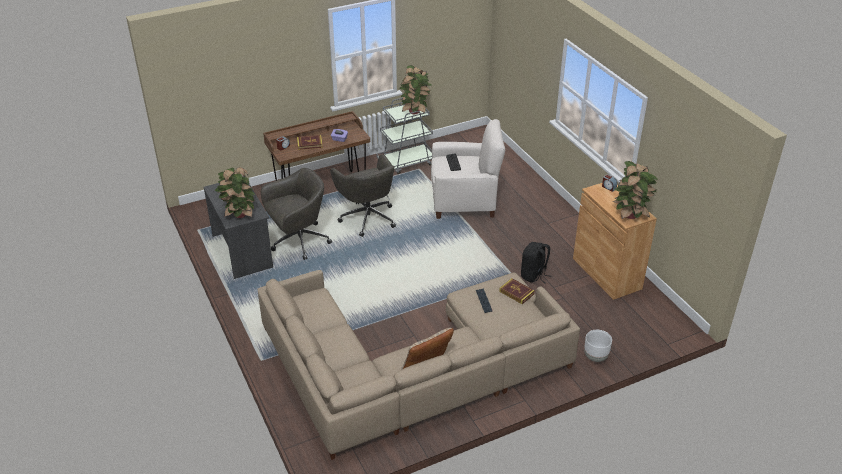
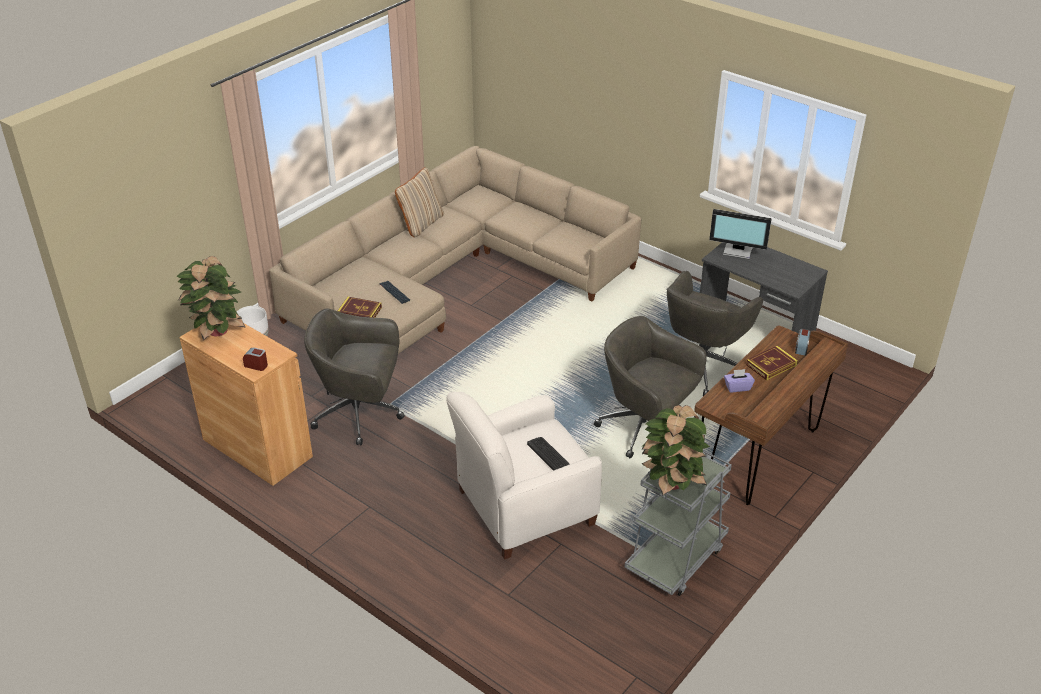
camera: 155 degrees right, 0 degrees up
(239, 215) = (738, 250): potted plant -> monitor
(534, 275) = (360, 414): black backpack -> grey office chair

